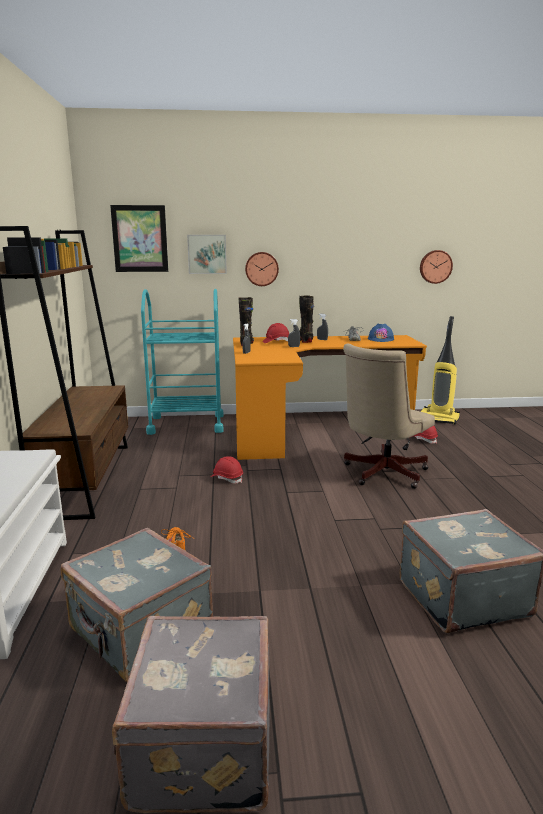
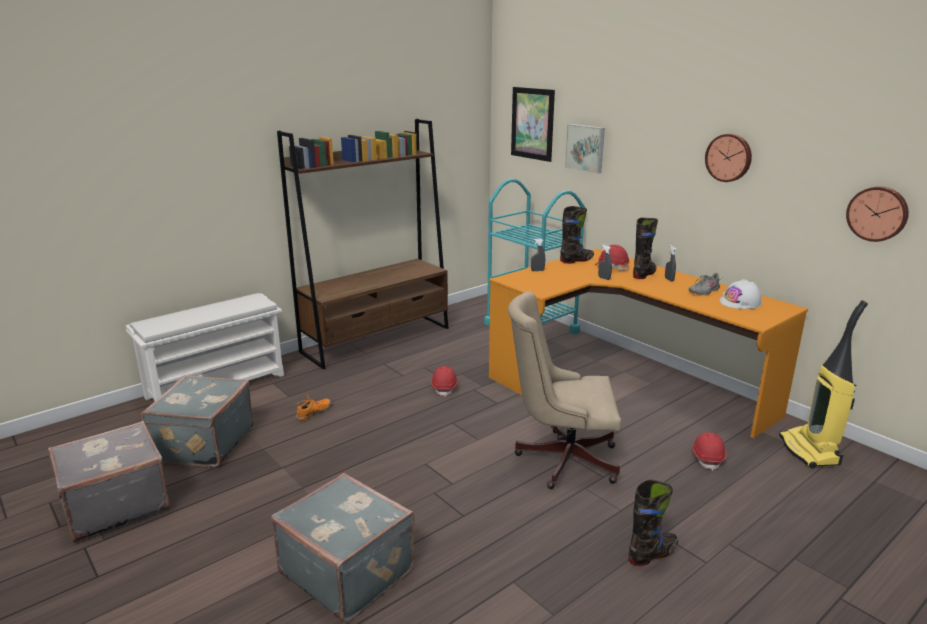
camera: 55 degrees right, 5 degrees up
(261, 269) = (636, 174): wall clock -> wall clock (729, 157)
(381, 339) = (740, 302): blue hard hat -> white hard hat
(507, 485) = (652, 554): none -> black boot

